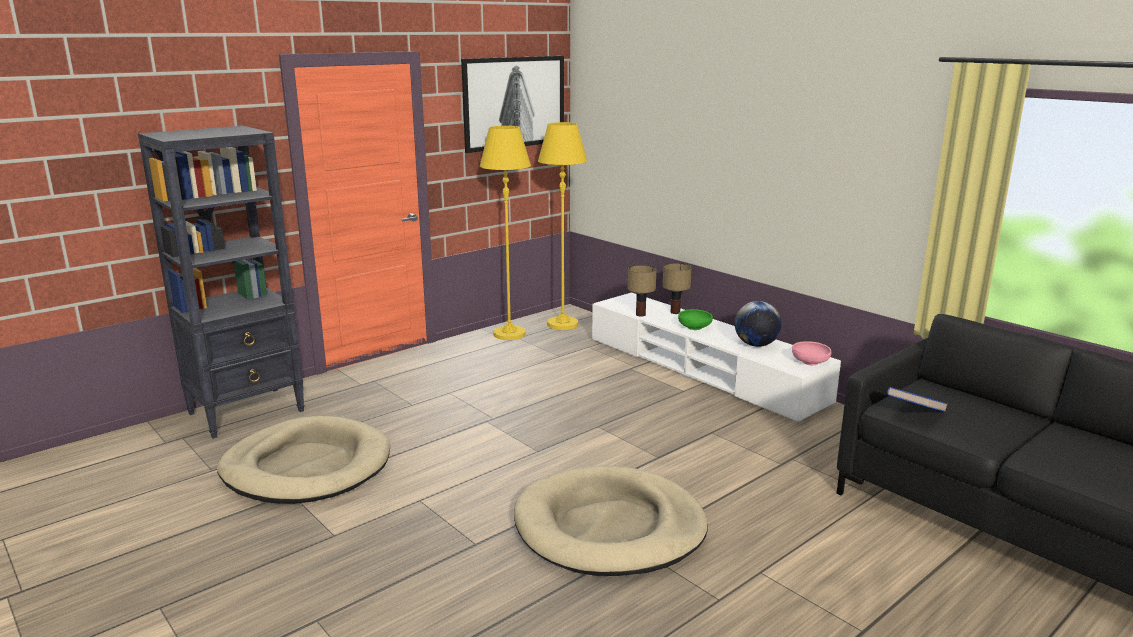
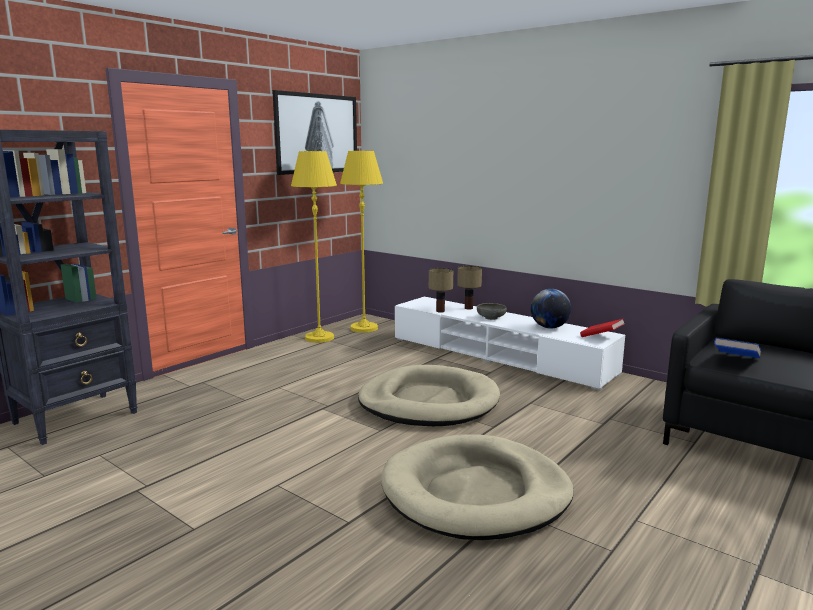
camera: 10 degrees left, 5 degrees down
(307, 467) = (150, 463): beige dog bed -> beige dog bed (428, 402)
(694, 327) = (491, 318): green bowl -> grey bowl
(810, 362) = (601, 337): pink bowl -> red book

